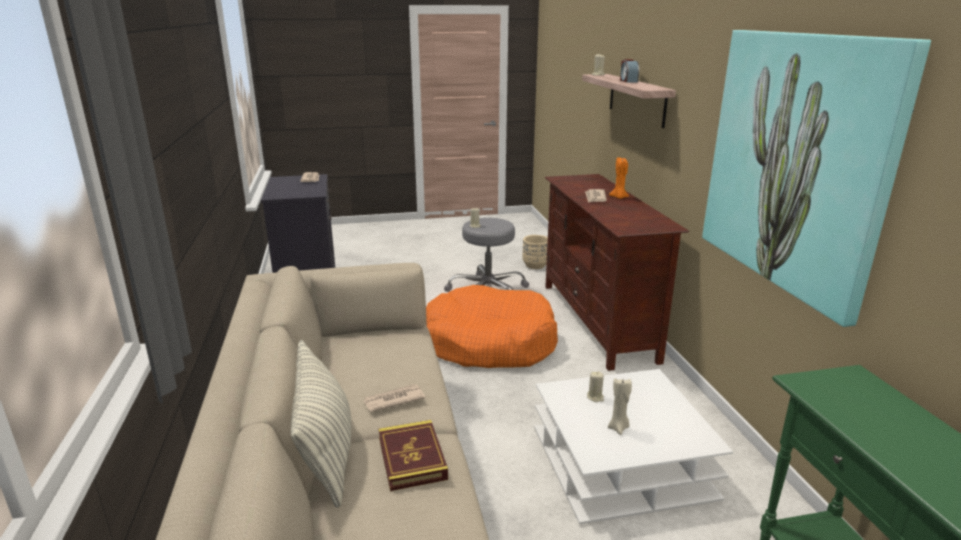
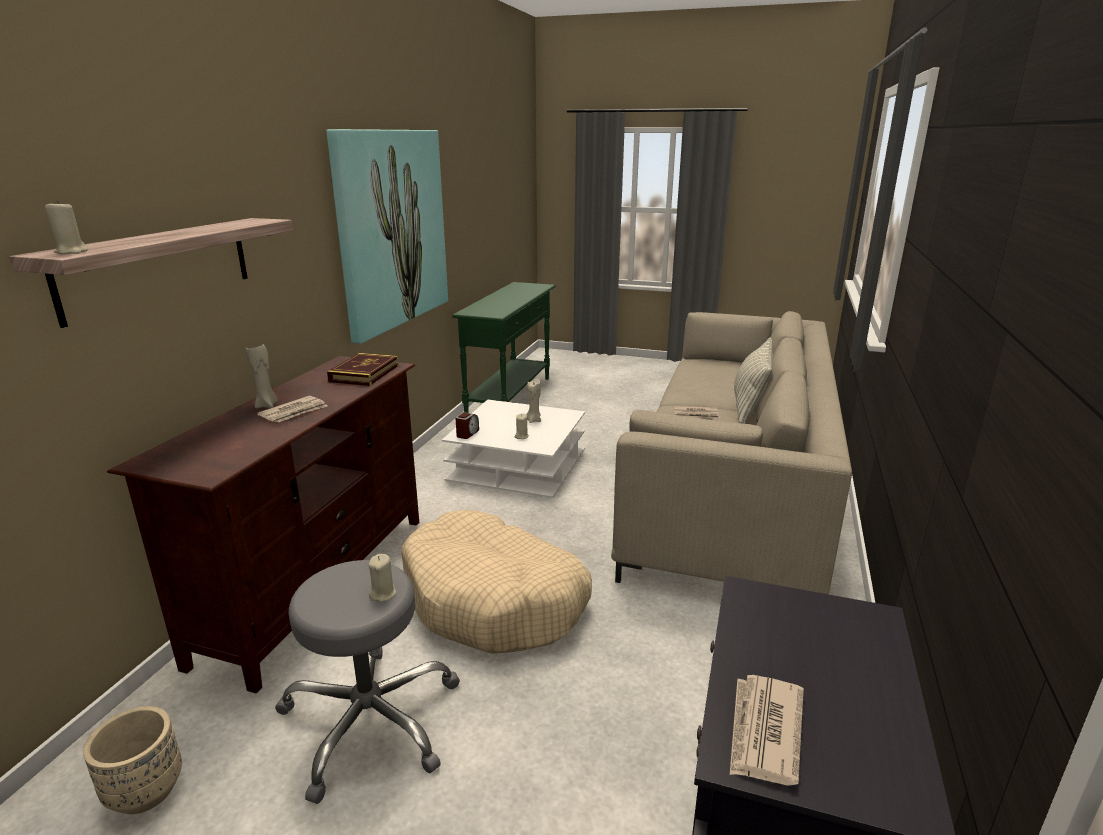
camera: 150 degrees left, 0 degrees up
(412, 458) = (698, 390): book -> book (364, 373)
(489, 343) = (494, 600): orange dog bed -> beige dog bed
(619, 197) = (267, 405): orange candle -> beige candle
(628, 81) = (173, 233): alarm clock -> alarm clock (467, 433)

